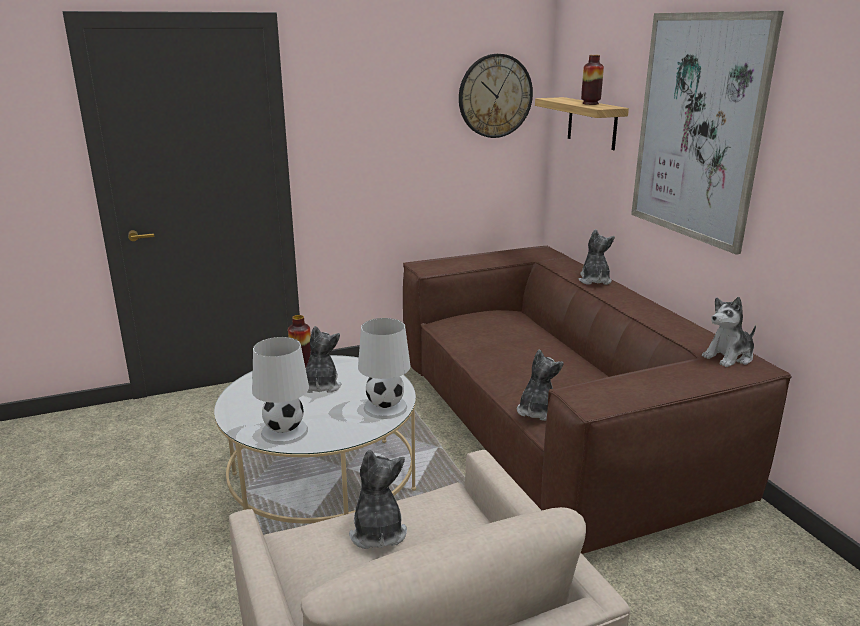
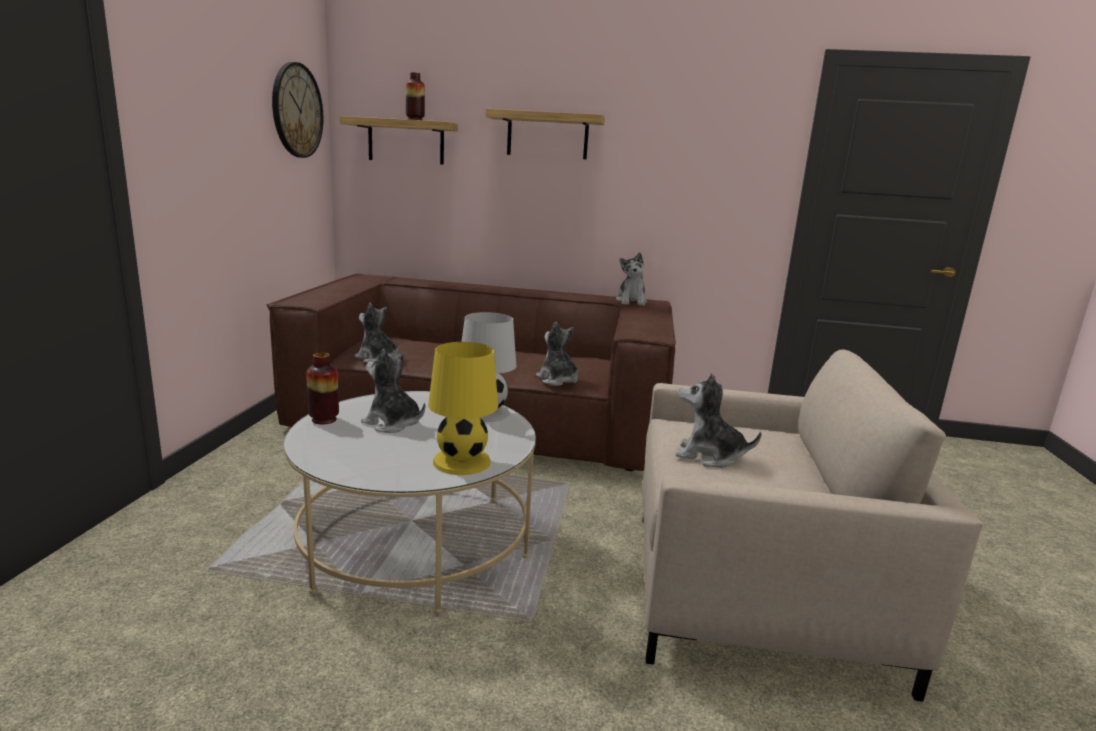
camera: 60 degrees left, 5 degrees down
(285, 431) = (462, 461): white table lamp -> yellow table lamp
(594, 280) = (458, 285): plush toy -> plush toy (377, 359)
(698, 128) = (547, 135): picture -> shelf

